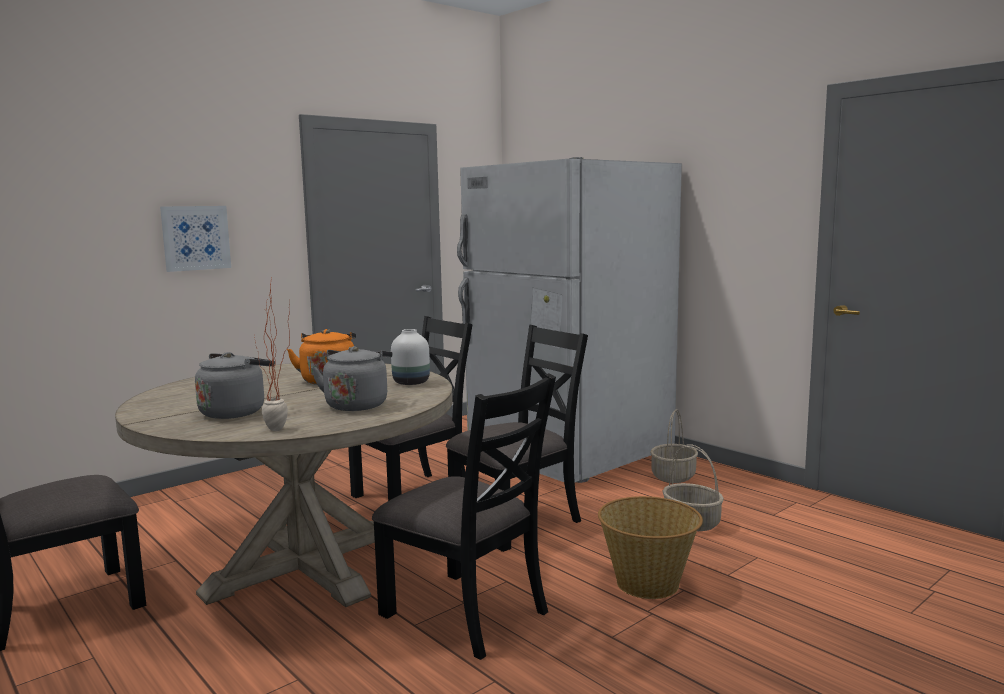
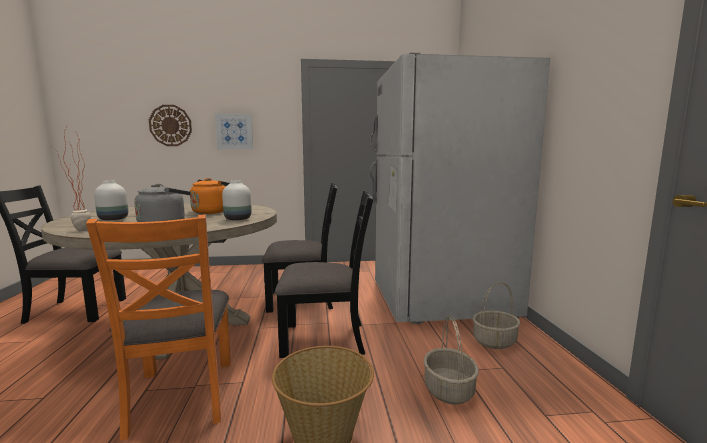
camera: 35 degrees right, 0 degrees up
(72, 232) = (170, 125): none -> wall clock
(235, 412) = (114, 219): grey kettle -> white vase
(466, 613) = (181, 396): black chair -> orange chair

